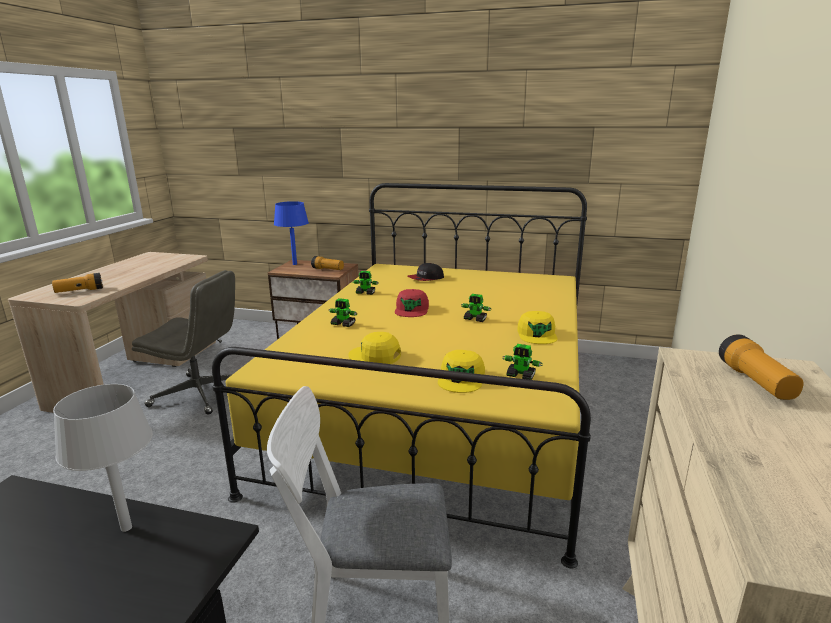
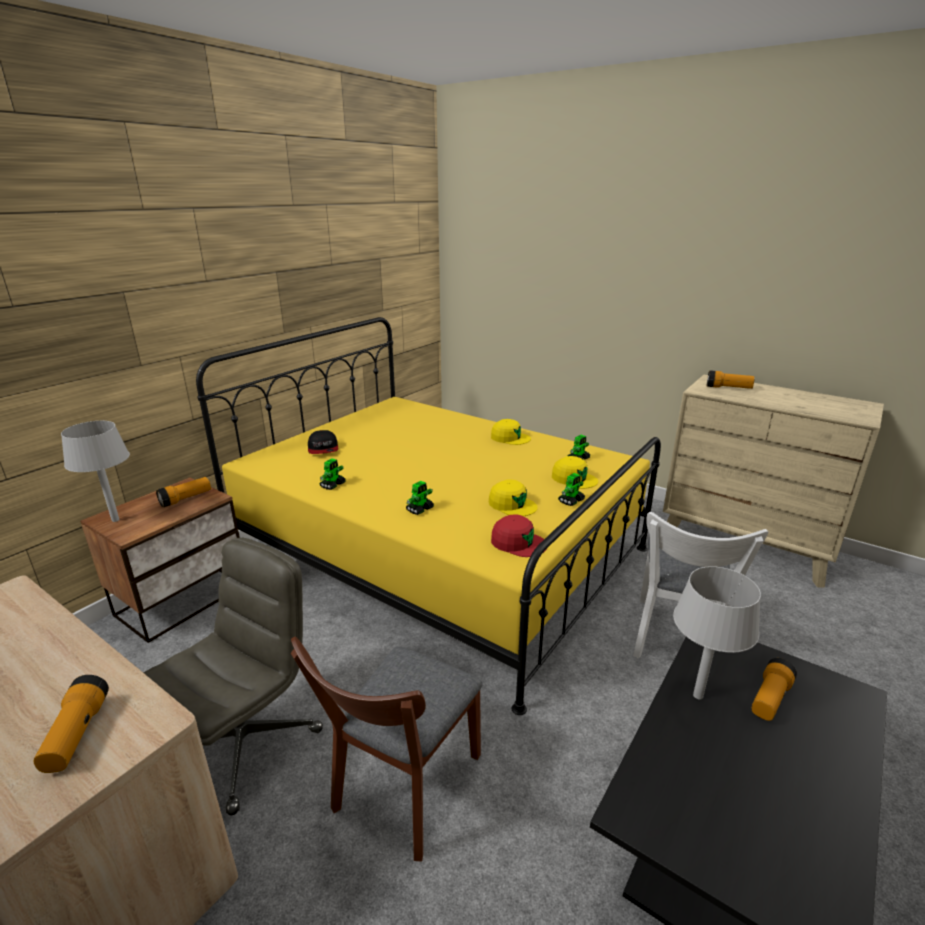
camera: 70 degrees left, 5 degrees up
(110, 587) = (769, 699): none -> flashlight
(155, 458) = (402, 791): none -> brown chair
(295, 264) = (115, 520): blue table lamp -> grey table lamp
(375, 356) = (512, 504): yellow cap -> yellow cap turned 90 degrees counterclockwise
(412, 309) = (410, 471): red cap -> red cap (518, 542)
(475, 319) = (460, 451): toy robot -> toy robot (571, 501)

